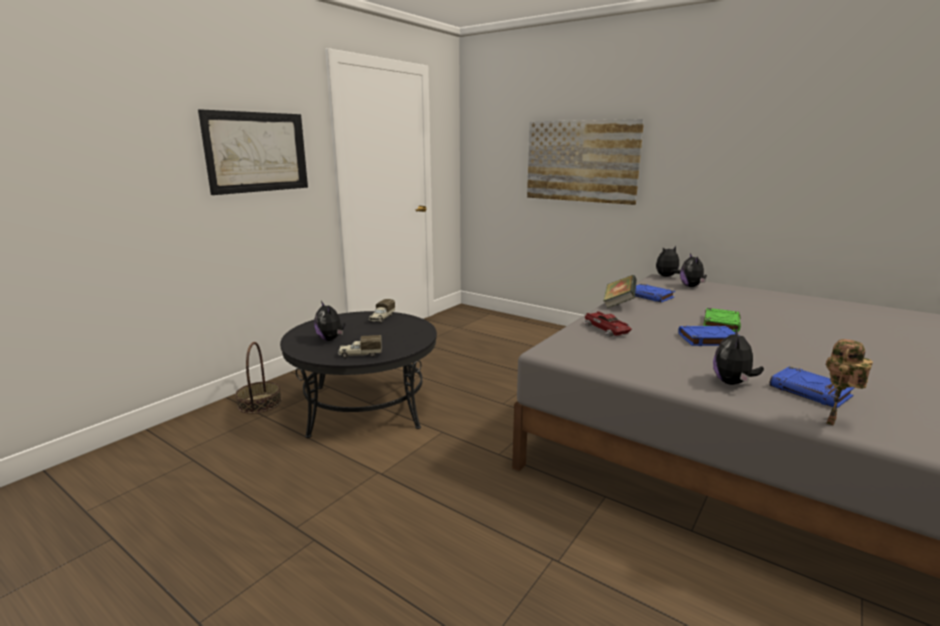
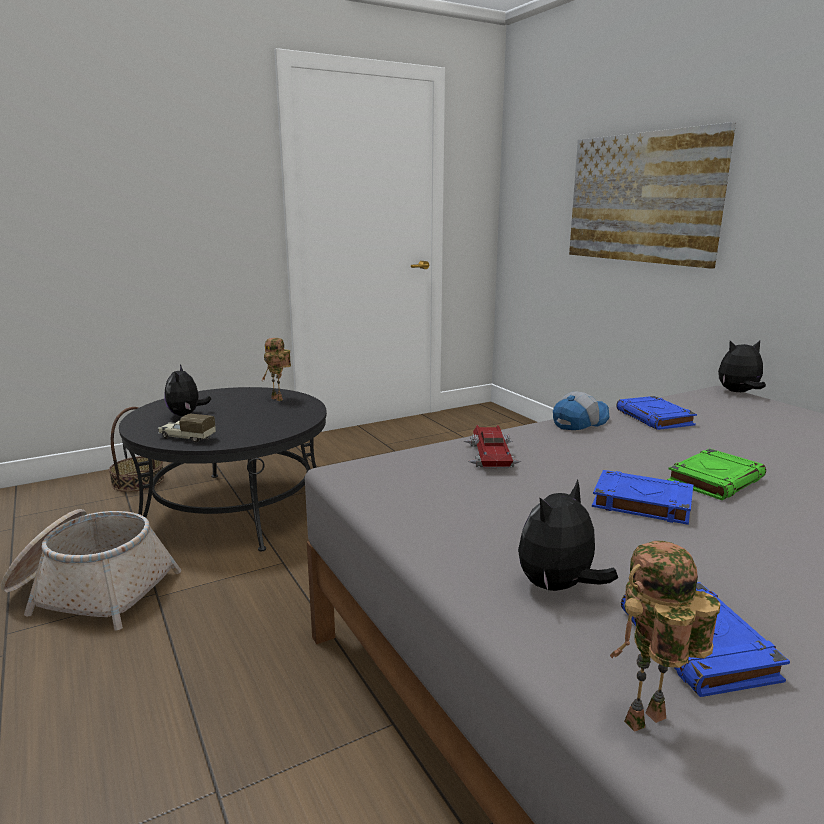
camera: 25 degrees right, 0 degrees up
(257, 152) = (167, 180): picture -> none
(325, 483) = (91, 590): none -> basket
(381, 318) = (279, 399): toy truck -> toy robot
(618, 304) = (579, 422): book -> cap
(691, 286) = (760, 413): plush toy -> none

